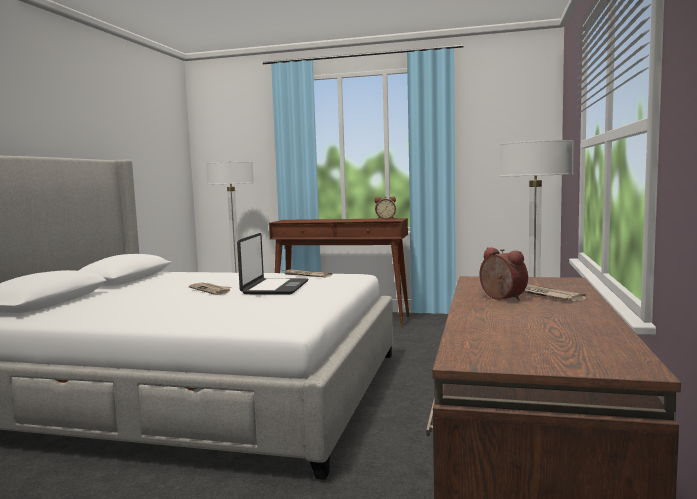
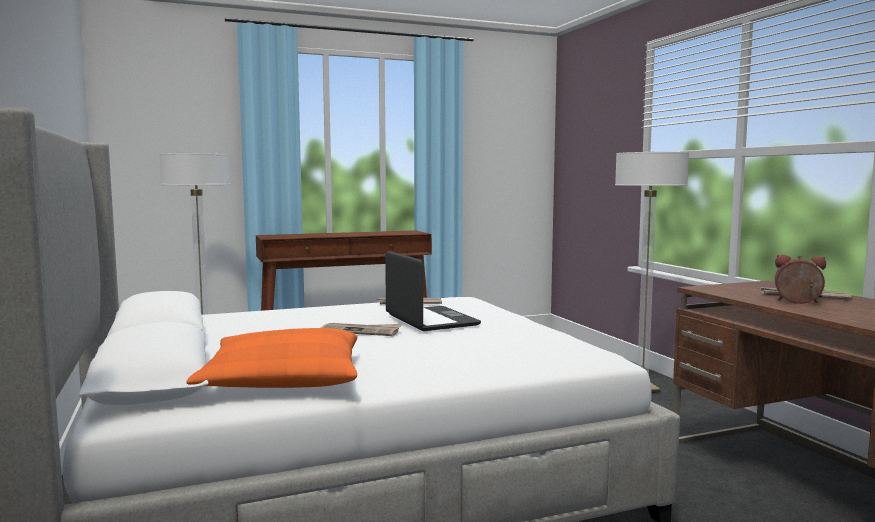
camera: 35 degrees left, 0 degrees up
(89, 311) = (283, 379): none -> orange pillow
(385, 218) = (396, 231): alarm clock -> none

